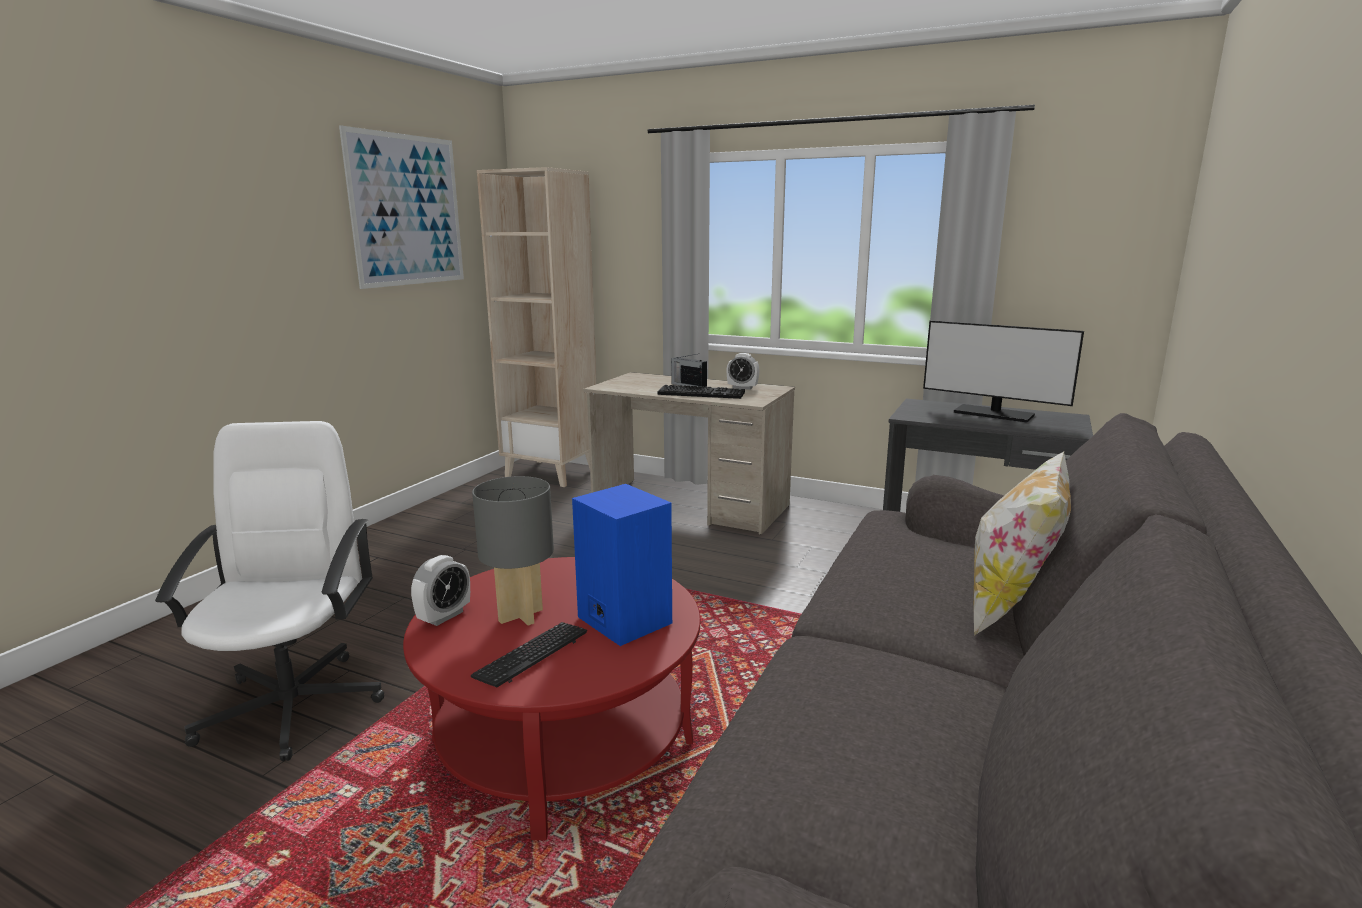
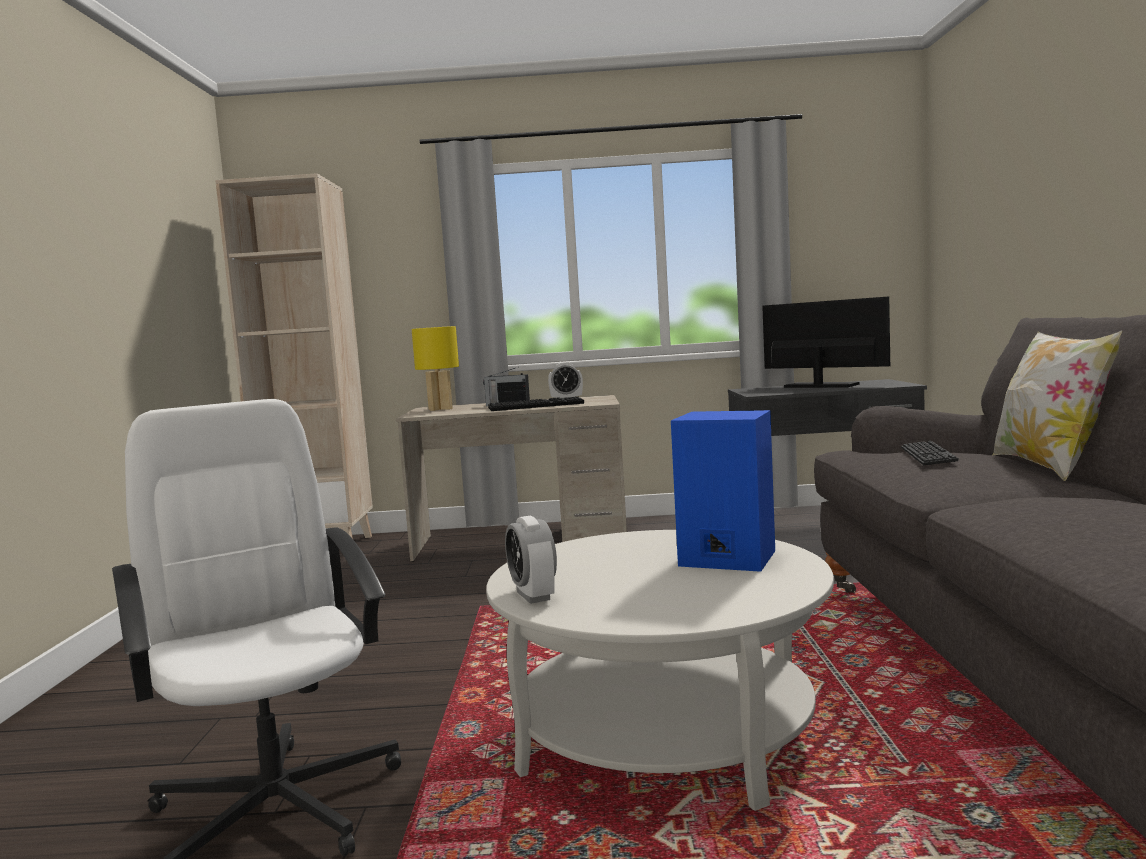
camera: 25 degrees left, 10 degrees down
(407, 210) = (146, 219): picture -> none
(444, 616) = (533, 595): alarm clock -> alarm clock turned 150 degrees clockwise
(520, 616) = (617, 578): grey table lamp -> none
(532, 655) = (691, 595): keyboard -> keyboard (928, 455)
(563, 740) = (664, 732): red coffee table -> white coffee table
(636, 380) = (440, 409): none -> yellow table lamp
(993, 414) = (821, 386): monitor -> monitor turned 150 degrees counterclockwise

